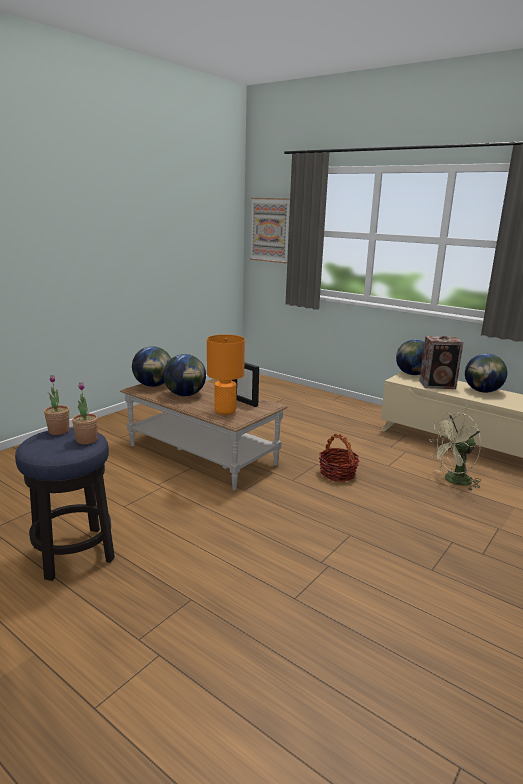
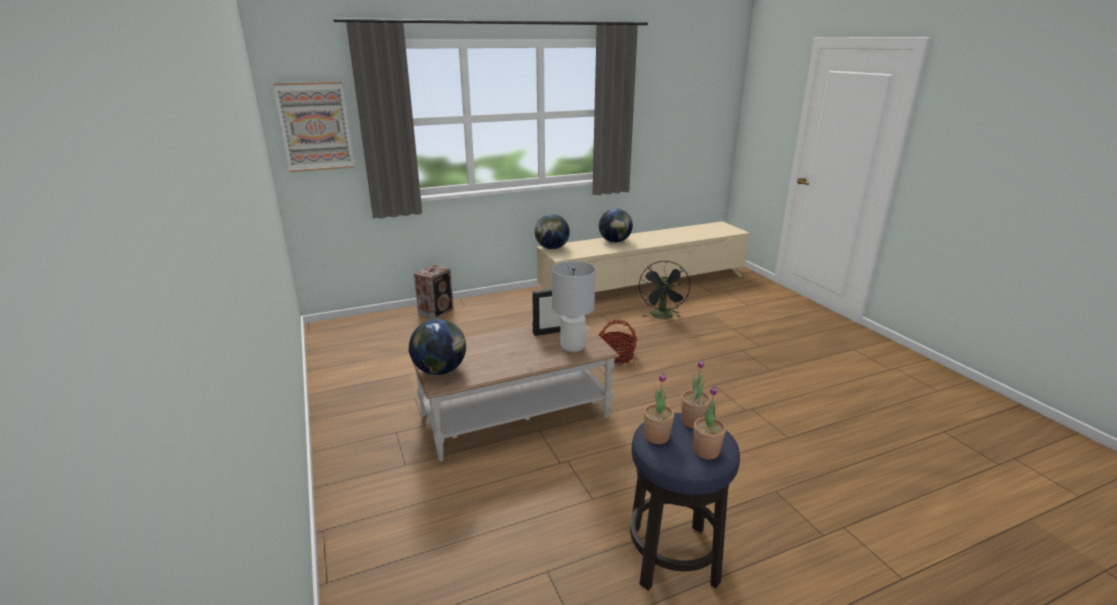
camera: 60 degrees left, 5 degrees up
(45, 448) = (706, 451): none -> potted plant
(185, 395) = (497, 358): globe -> none
(225, 412) = (572, 348): orange table lamp -> grey table lamp
(438, 385) = (587, 248): speaker -> speaker (437, 311)
(453, 481) = (662, 317): beige fan -> black fan

